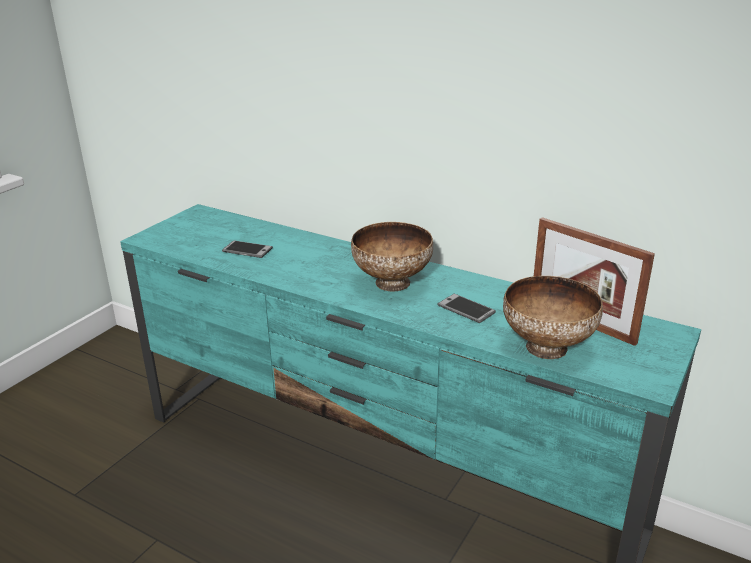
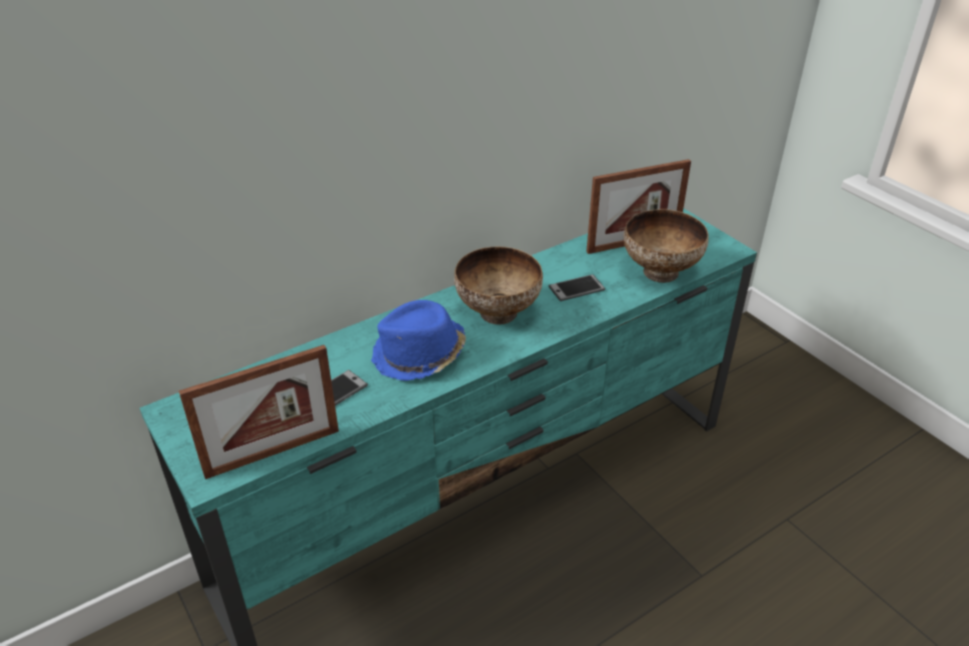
camera: 65 degrees left, 10 degrees up
(177, 248) = (273, 452): none -> picture frame
(310, 266) = (419, 355): none -> blue hat

